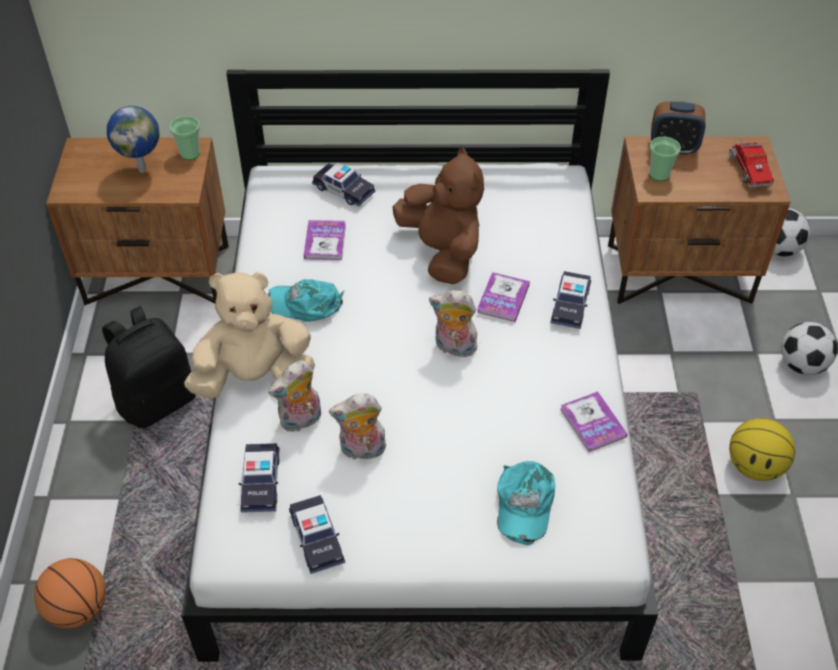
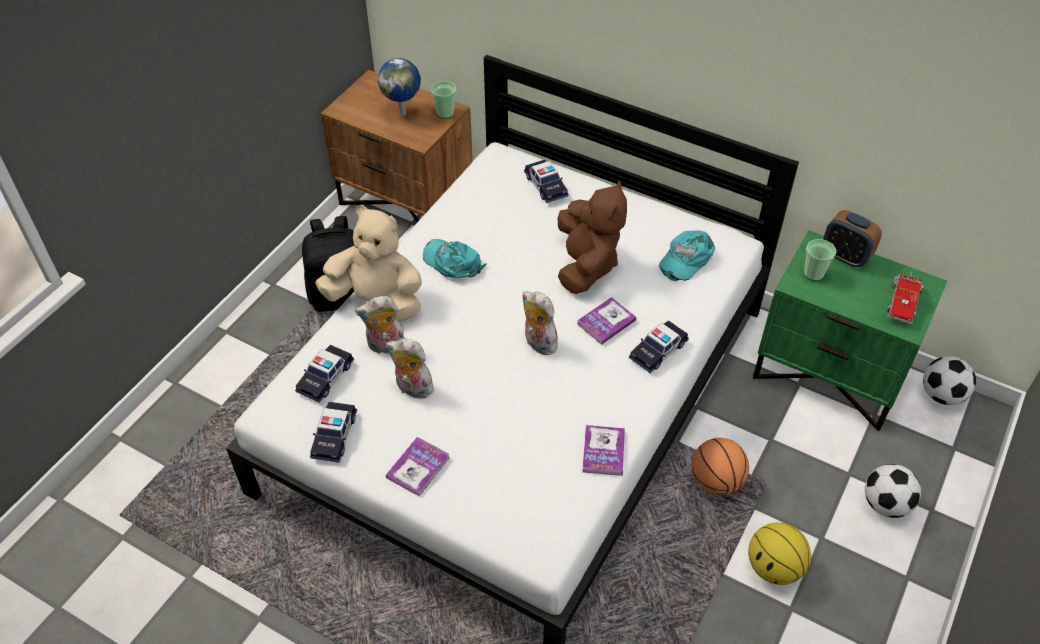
camera: 30 degrees right, 0 degrees up
(78, 609) = (194, 417): basketball -> basketball (716, 481)
(325, 241) = (502, 220): book -> book (418, 467)
(523, 504) = (501, 486): turquoise cap -> turquoise cap (685, 258)
(679, 272) = (829, 375): brown nightstand -> green nightstand

